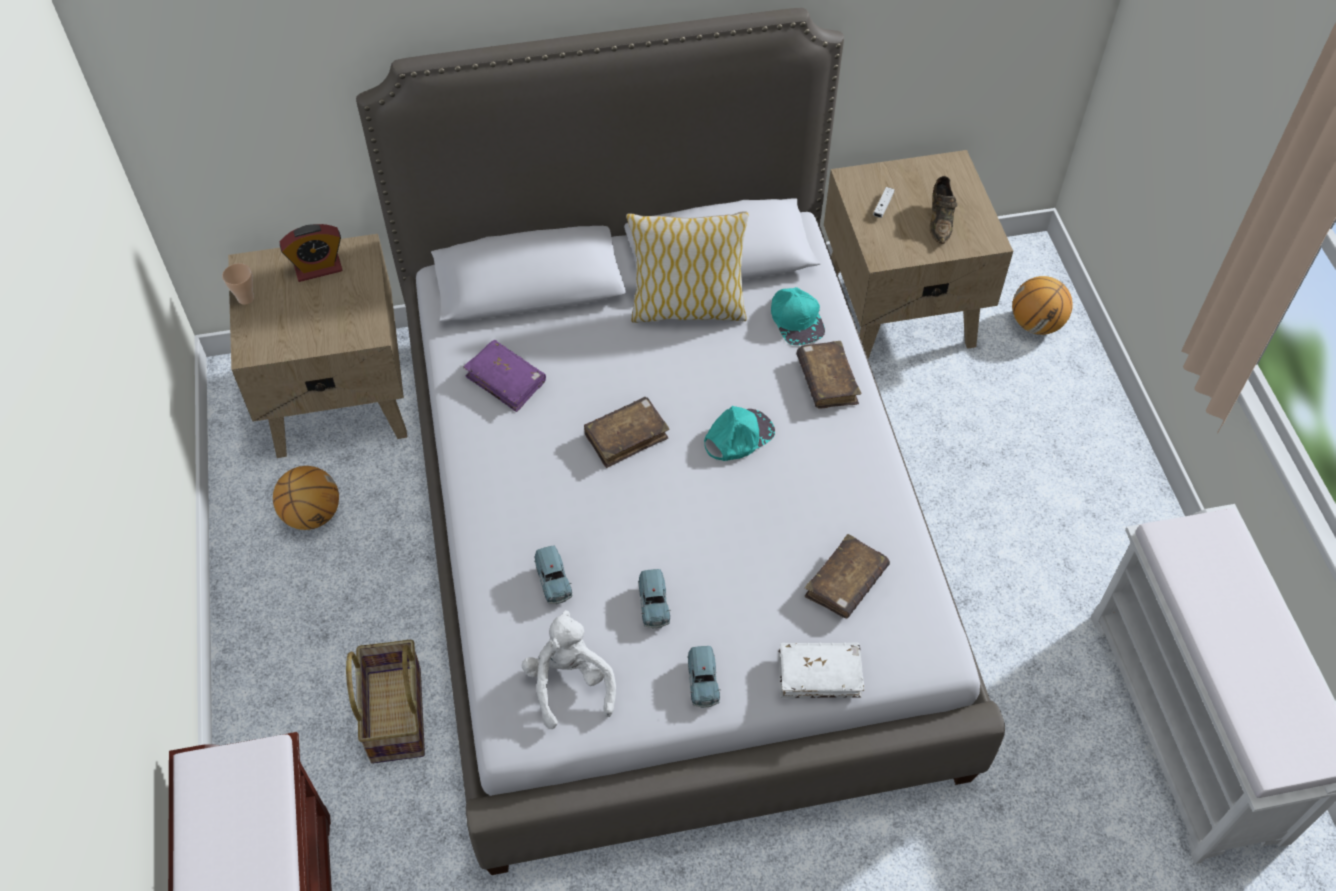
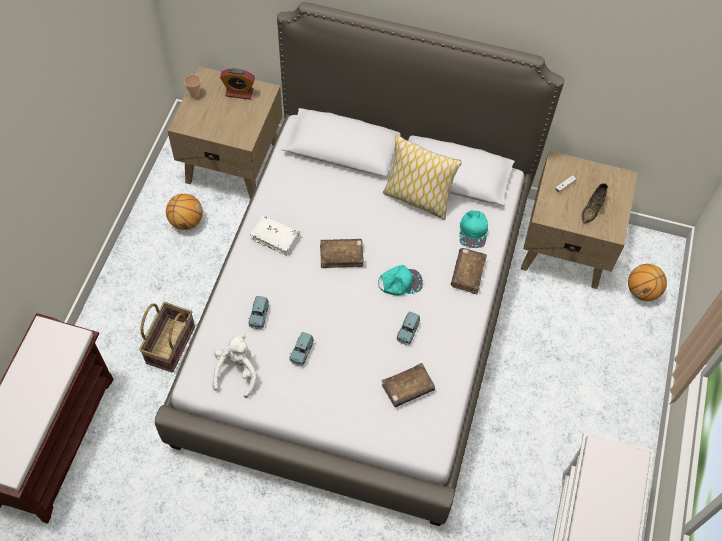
camera: 25 degrees right, 5 degrees up
(506, 381) = (298, 197): purple book -> none
(703, 683) = (302, 404): blue toy car -> blue toy car (407, 332)
(819, 675) = (363, 429): white book -> white book (275, 238)

